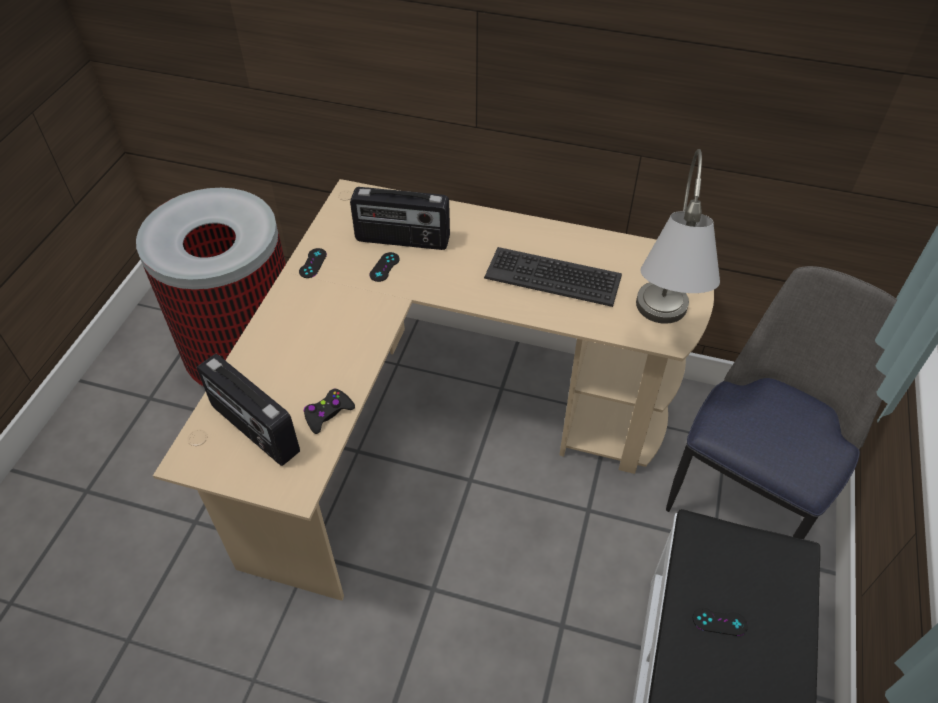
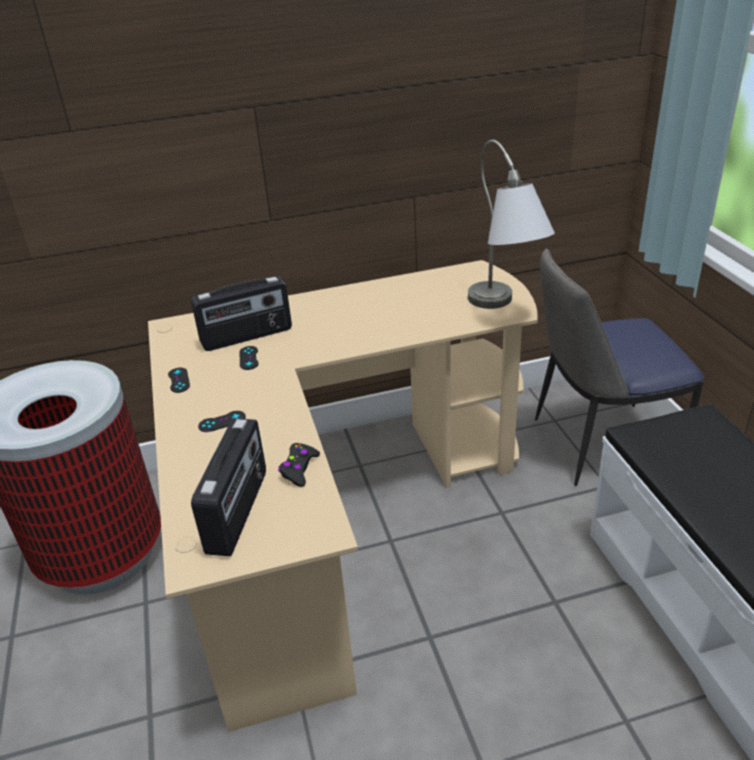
camera: 30 degrees left, 15 degrees down
(254, 430) = (239, 511): radio -> radio turned 90 degrees counterclockwise
(553, 276) = (394, 312): keyboard -> none
(719, 622) = (704, 478): black game controller -> black game controller (222, 421)
(750, 491) = (600, 443): chair -> chair turned 105 degrees counterclockwise

